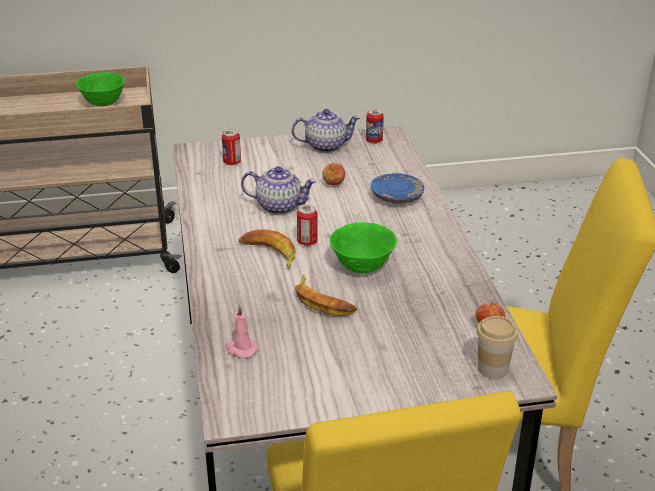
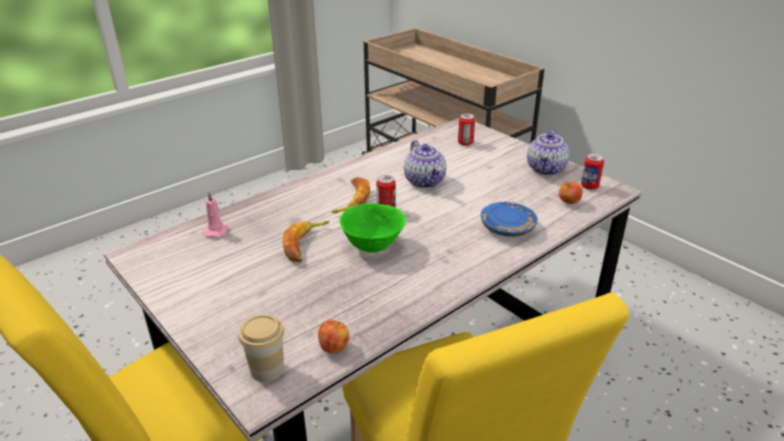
camera: 60 degrees right, 0 degrees up
(103, 104) = (491, 82): green bowl -> none
(326, 146) = (546, 169): teapot -> teapot turned 60 degrees clockwise
(334, 185) = (488, 192): apple -> apple (569, 203)

